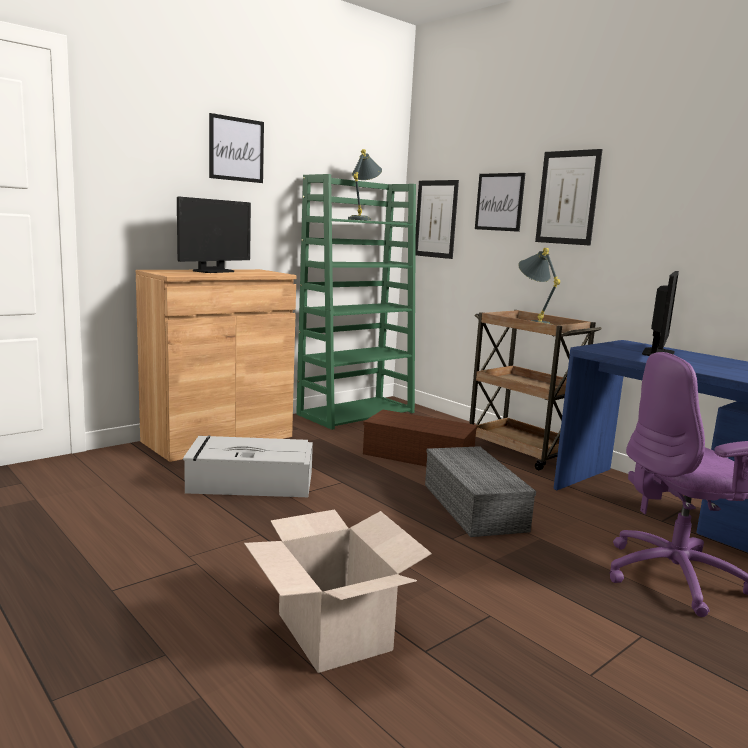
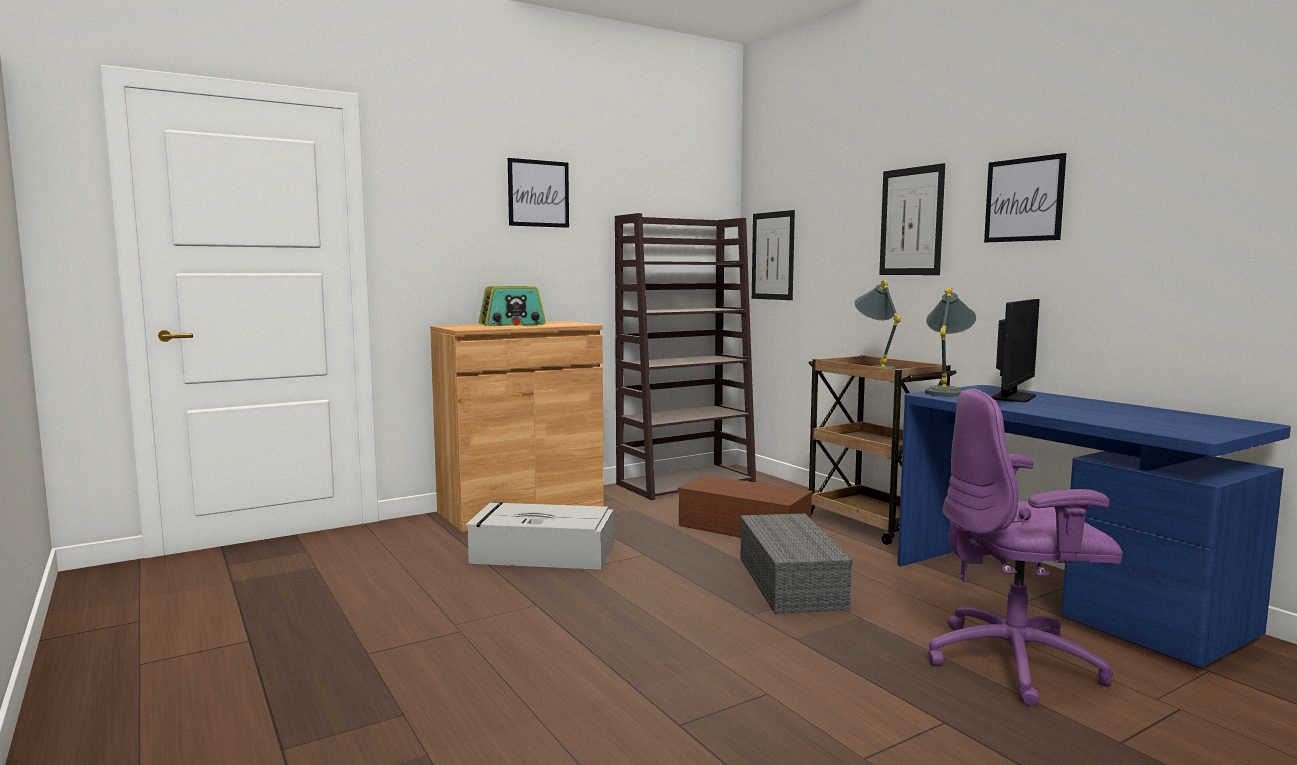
camera: 10 degrees right, 5 degrees down
(213, 271) = (512, 324): monitor -> radio
(335, 631) = (586, 701): cardboard box -> none
(356, 413) = (687, 482): green bookcase -> brown bookcase
(362, 220) = (685, 261): grey table lamp -> grey table lamp (946, 392)
(499, 202) = (839, 232): picture -> picture (1024, 200)

